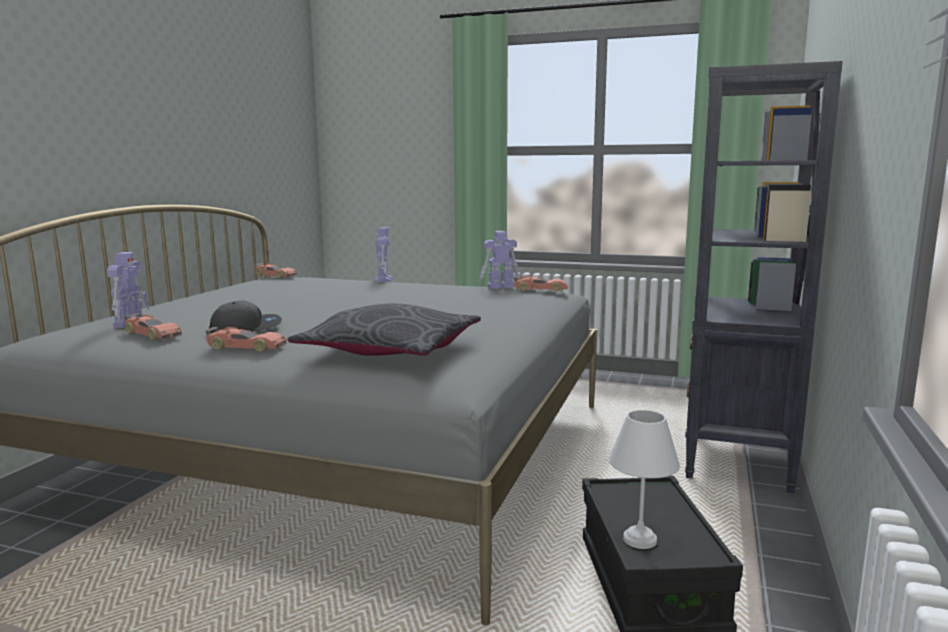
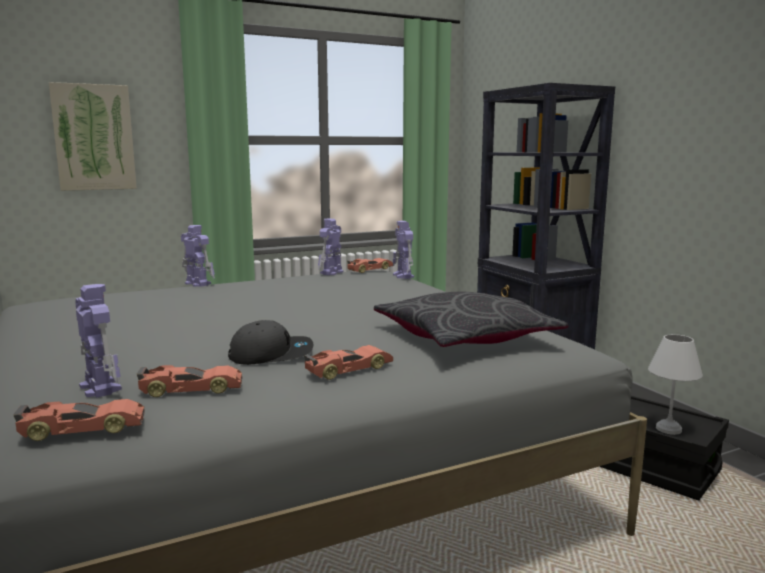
camera: 45 degrees left, 0 degrees up
(246, 328) = (271, 354): grey cap -> grey cap turned 60 degrees clockwise
(275, 276) = (48, 300): toy car -> toy car (83, 429)
(389, 151) = (94, 137): none -> picture
(548, 299) = (403, 276): none -> toy robot

